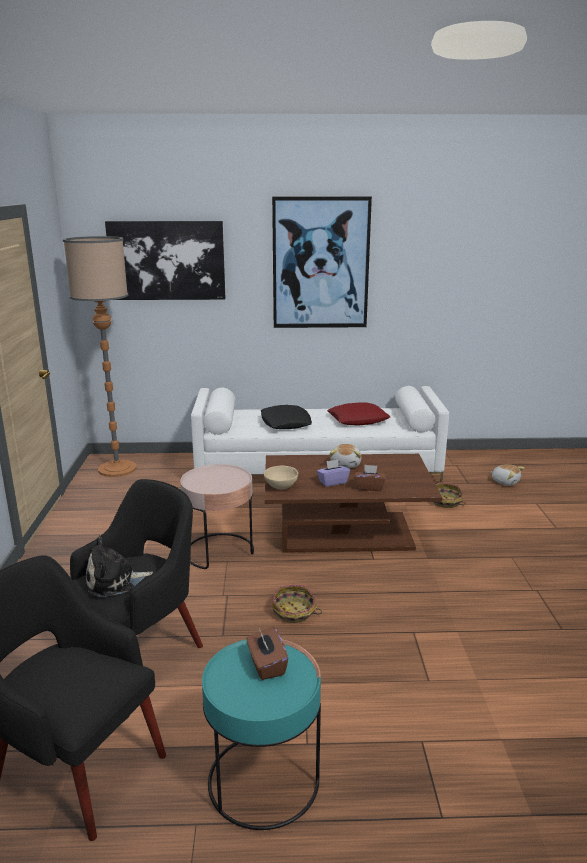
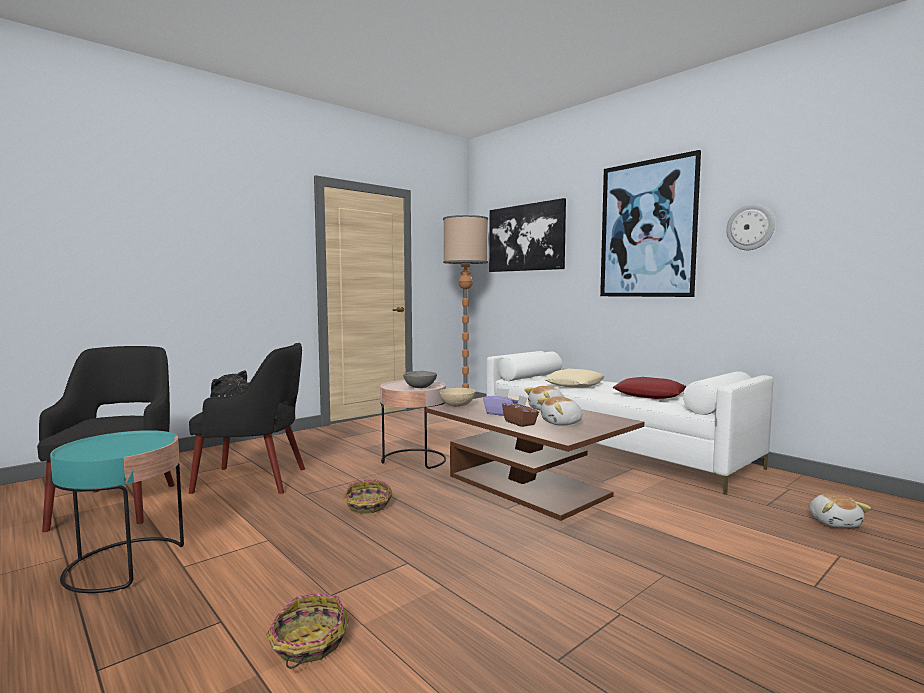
camera: 50 degrees right, 15 degrees down
(229, 479) = (420, 387): none -> grey bowl
(266, 665) = (136, 444): brown tissue box -> none
(285, 423) = (574, 384): black pillow -> beige pillow
(389, 476) = (562, 423): none -> plush toy
(411, 270) = (750, 227): none -> wall clock
(446, 502) = (693, 506): basket -> basket (308, 643)

